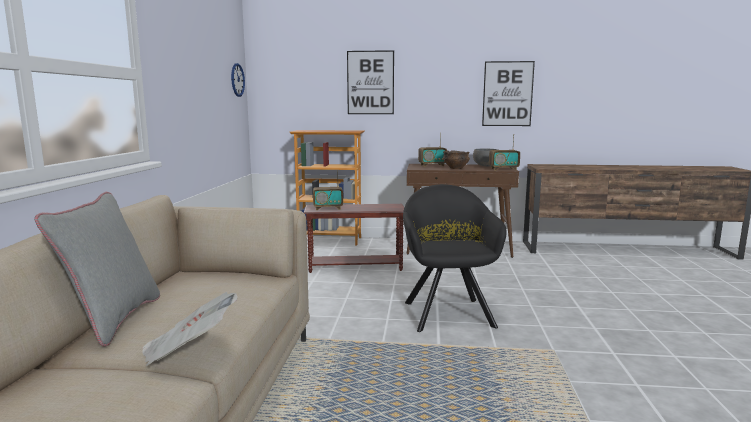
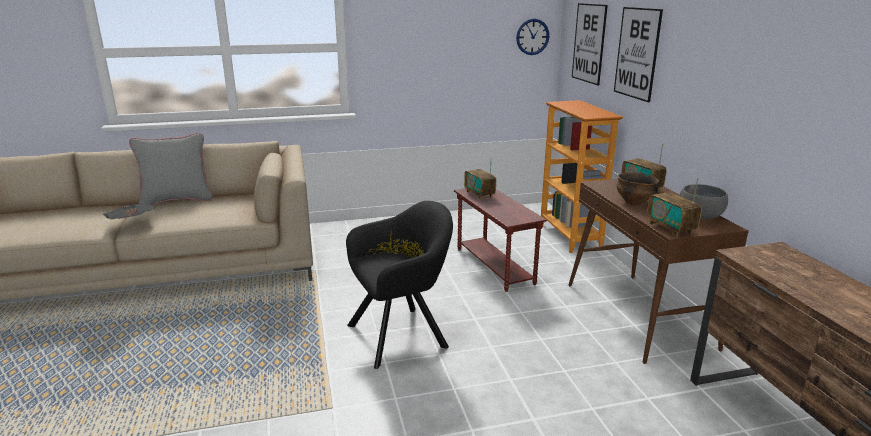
camera: 70 degrees right, 10 degrees up
(507, 94) = (780, 103): picture -> picture (589, 43)

